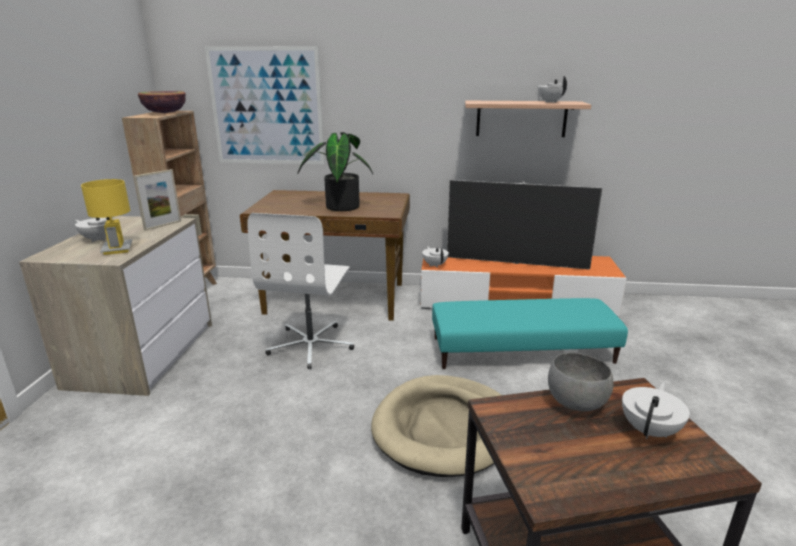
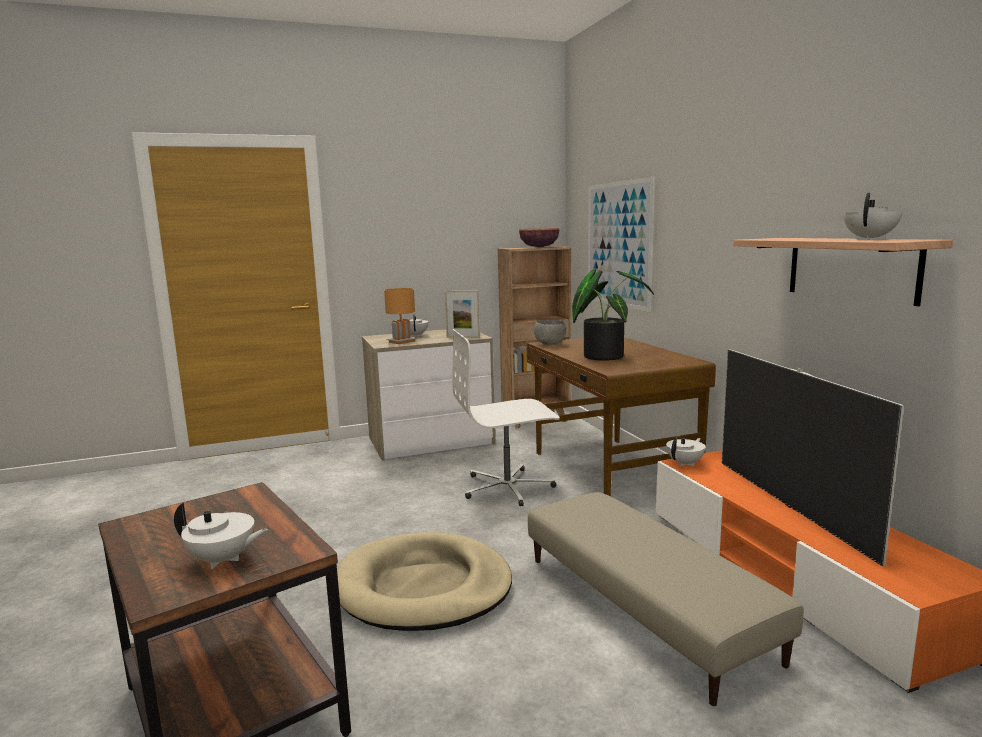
camera: 65 degrees right, 10 degrees down
(117, 249) = (401, 342): yellow table lamp -> brown table lamp
(521, 349) = (644, 606): turquoise ottoman -> beige ottoman
(574, 402) = (268, 521): grey bowl -> grey bowl (550, 344)

